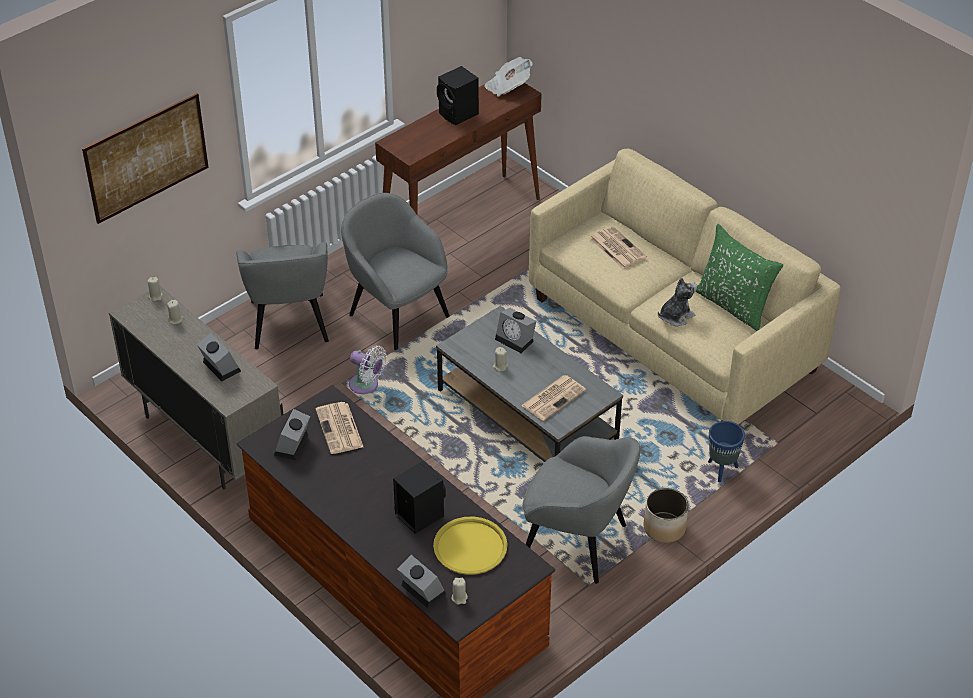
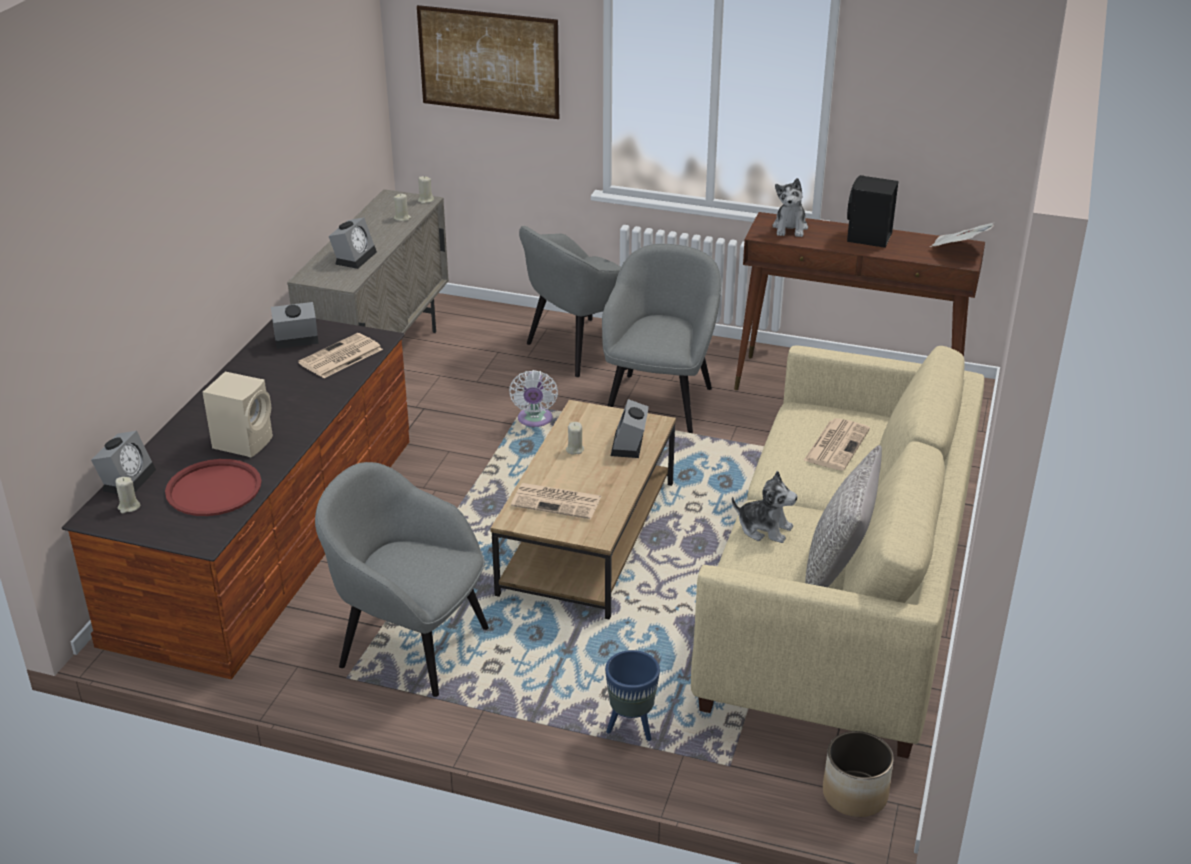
camera: 60 degrees right, 10 degrees down
(413, 139) = (790, 228): none -> plush toy
(419, 514) = (244, 441): black speaker -> beige speaker
(470, 547) = (213, 489): yellow tray -> red tray
(527, 414) = (589, 537): grey coffee table -> brown coffee table
(577, 542) = (411, 645): grey armchair -> grey armchair turned 120 degrees clockwise
(664, 528) = (487, 710): planter -> planter (854, 795)
(733, 305) = (837, 569): green pillow -> grey pillow

